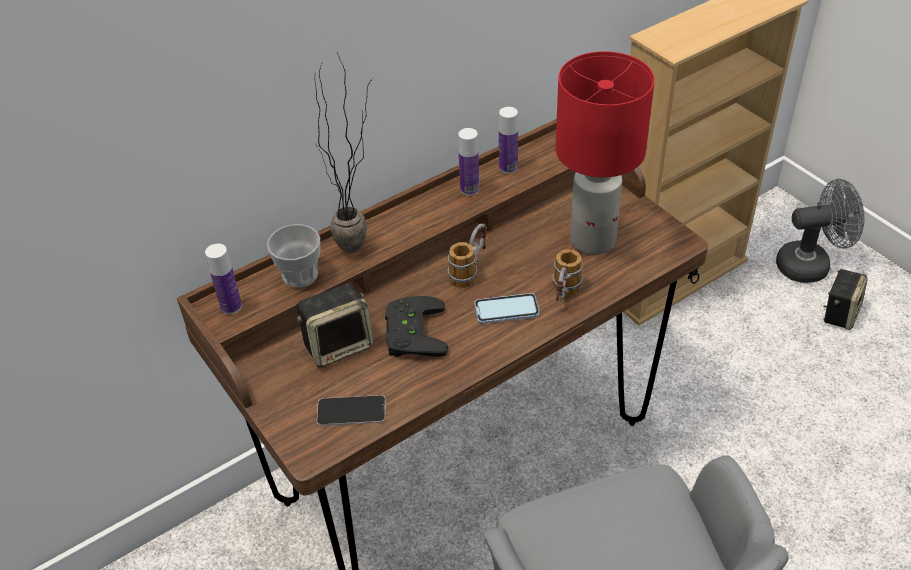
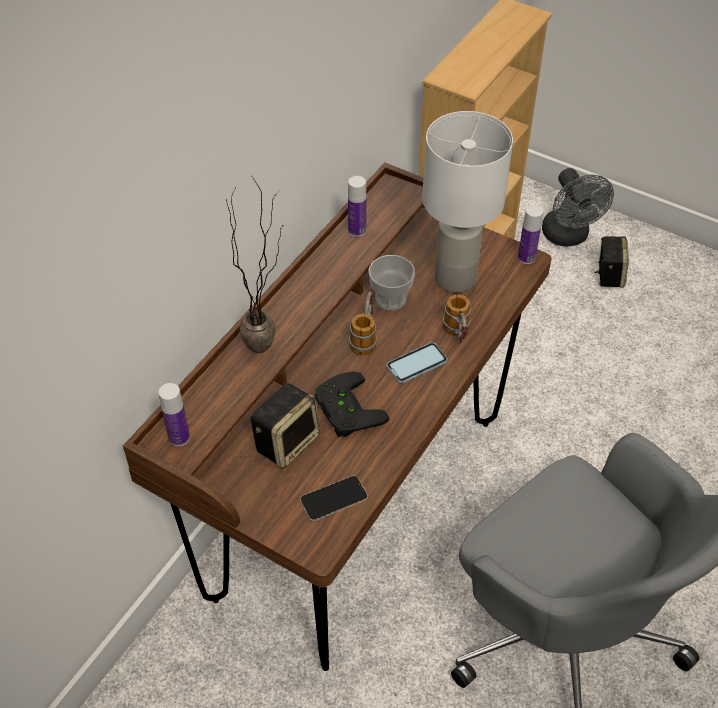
camera: 25 degrees left, 5 degrees up
(300, 275) = (226, 388): cup -> cup (390, 299)
(469, 189) = (334, 261): bottle -> bottle (526, 257)
(594, 240) = (456, 278): red table lamp -> white table lamp
(811, 264) = (568, 237): grey fan -> grey fan turned 105 degrees clockwise

